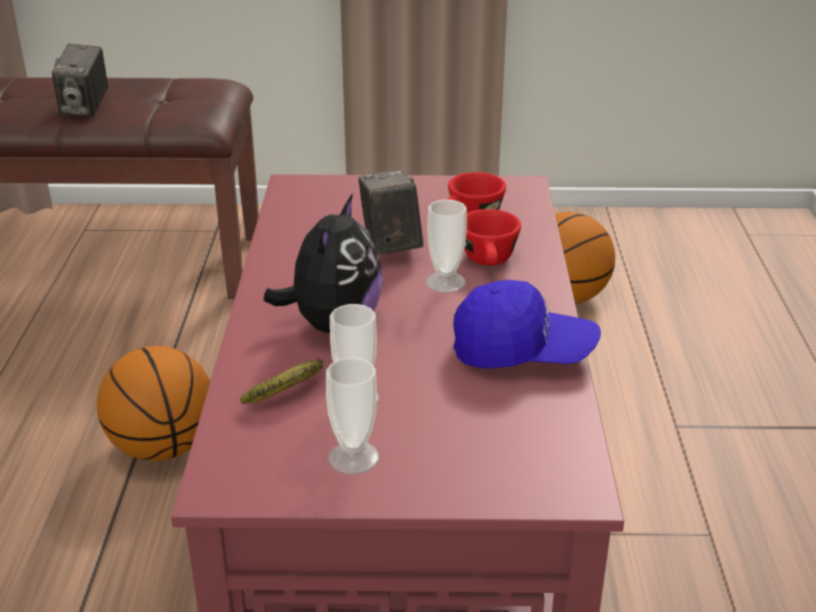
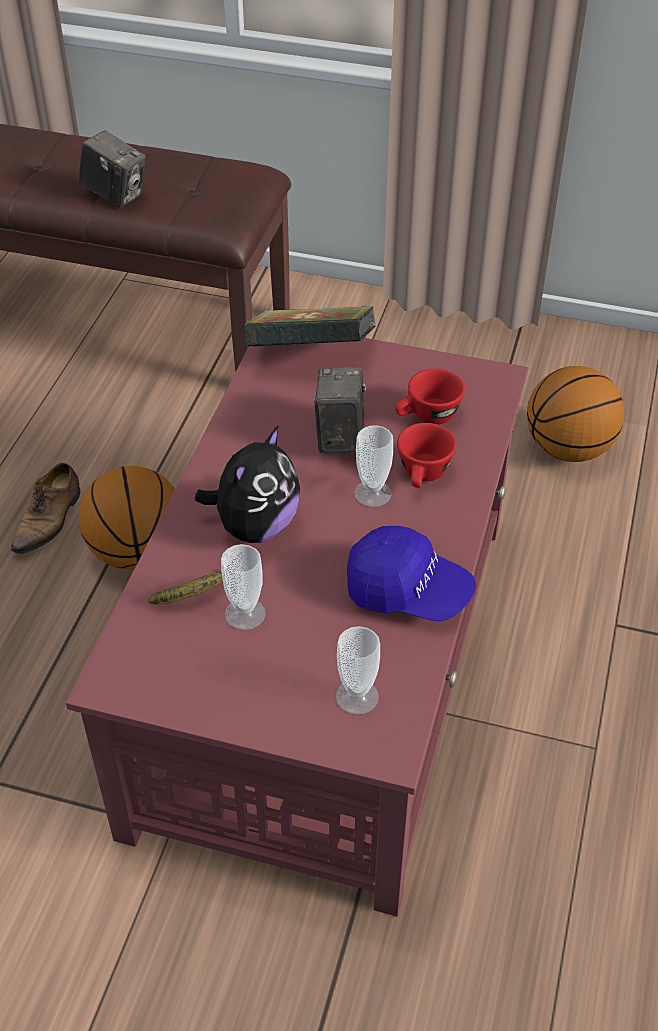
camera: 15 degrees right, 15 degrees up
(55, 435) = (49, 520): none -> shoe
(85, 109) = (115, 195): camera -> camera turned 75 degrees counterclockwise
(333, 193) = (311, 356): none -> book
(353, 457) = (222, 676): cup -> cup (357, 696)

